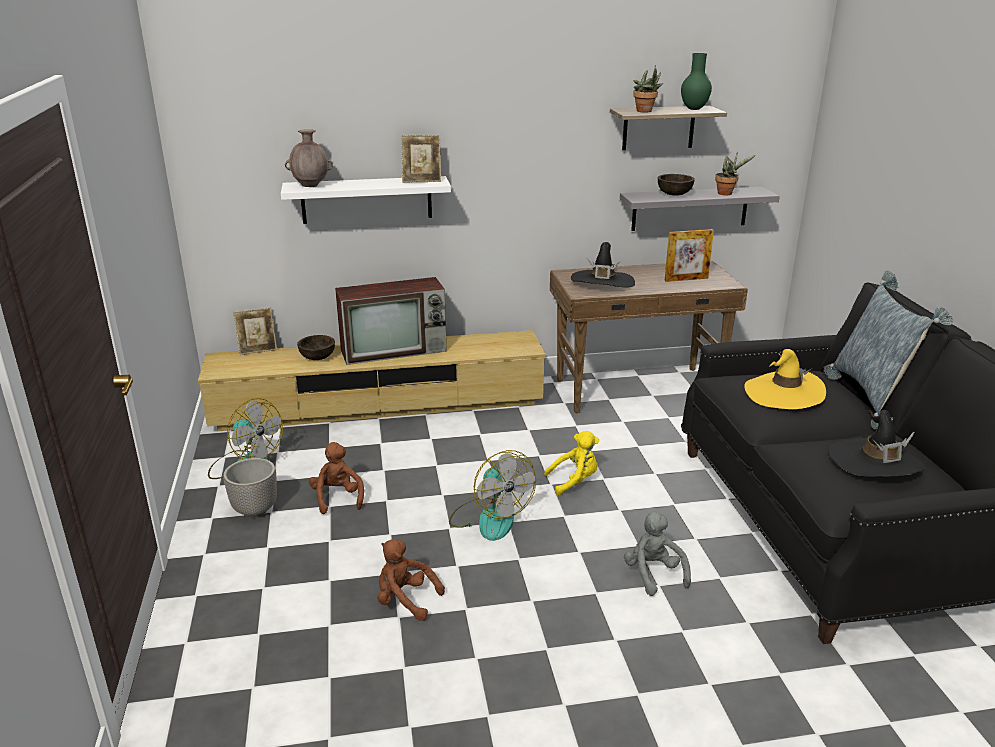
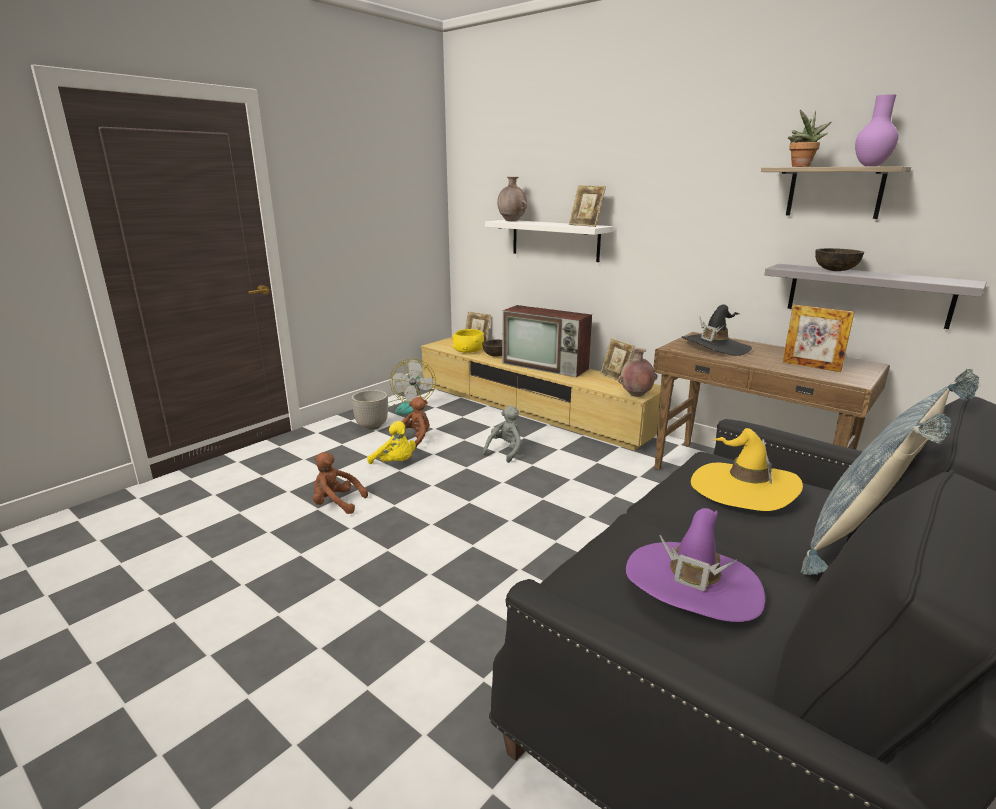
camera: 50 degrees right, 5 degrees down
(273, 363) = (469, 350): none -> yellow bowl
(405, 600) = (336, 504): brown plush toy -> brown plush toy turned 60 degrees counterclockwise
(475, 337) = (615, 377): none -> picture frame
(490, 518) = (464, 494): fan -> none
(527, 349) = (635, 395): none -> brown vase
(574, 481) = (562, 506): yellow plush toy -> yellow plush toy (395, 463)
(653, 574) = (489, 593): grey plush toy -> grey plush toy (505, 451)
(694, 109) = (872, 166): green vase -> purple vase
(727, 193) = (907, 278): potted plant -> none
(875, 463) = (692, 585): black hat -> purple hat

